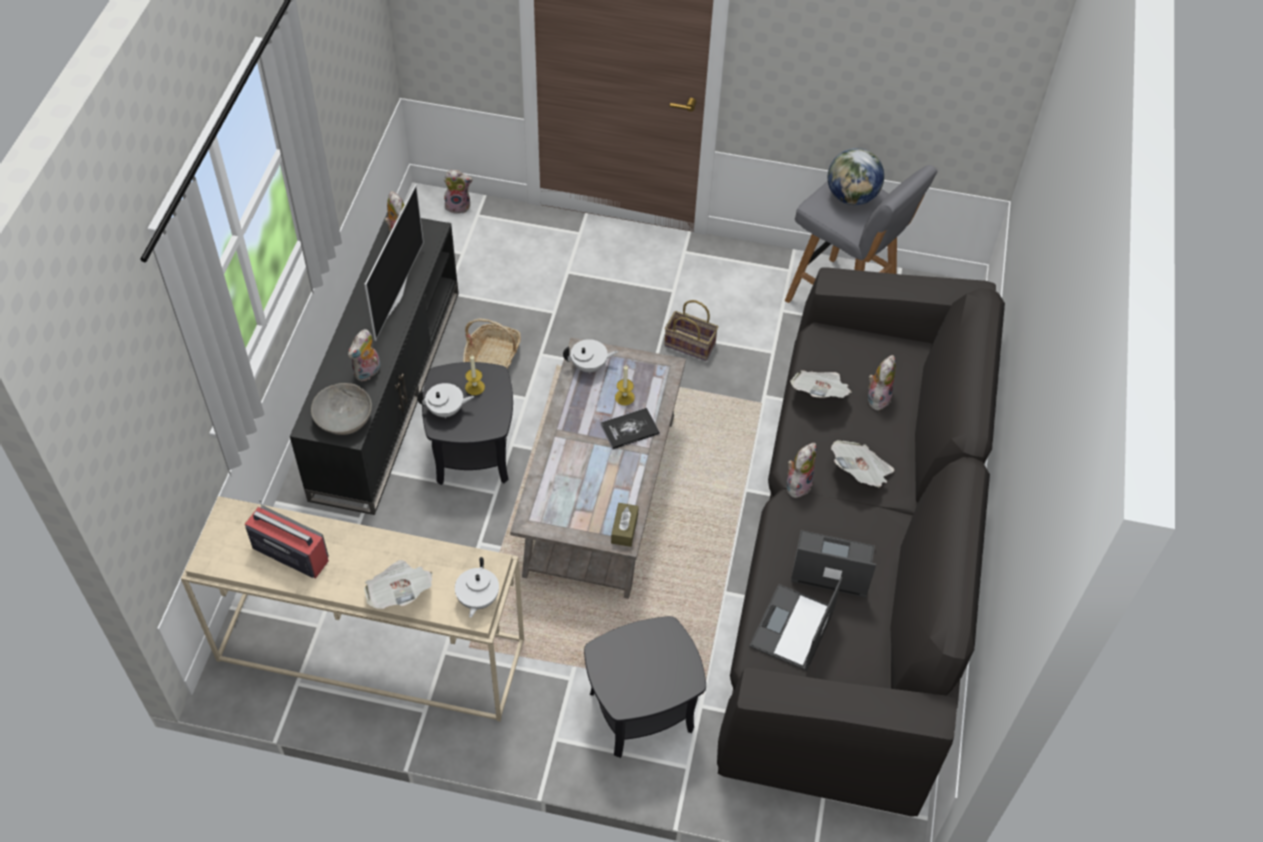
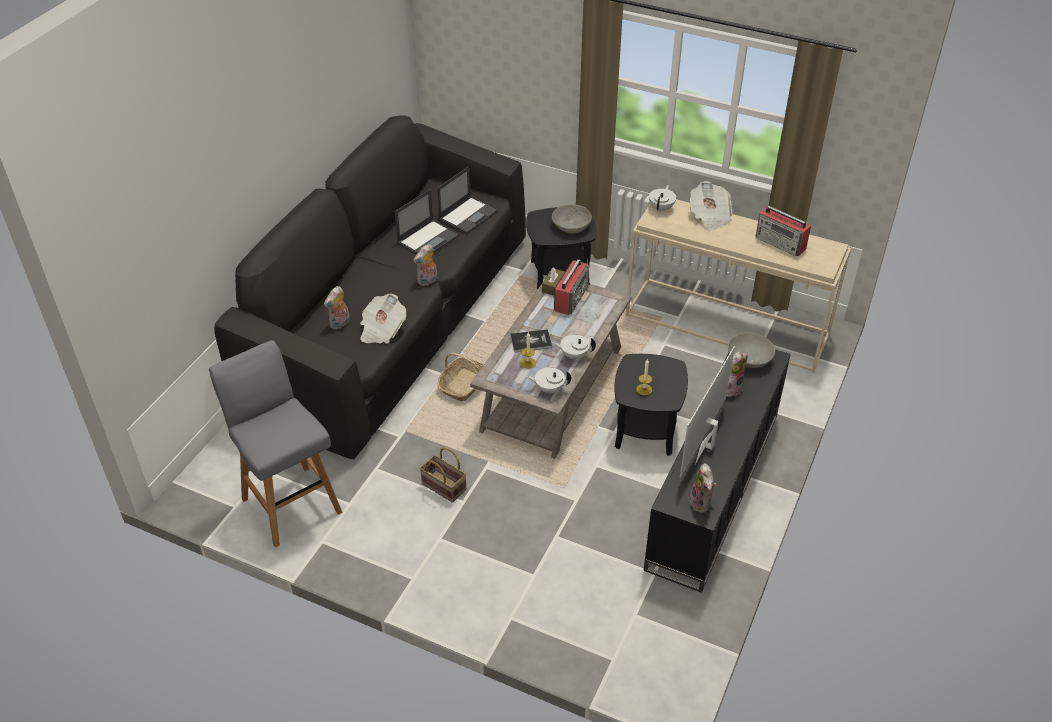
camera: 165 degrees left, 10 degrees down
(446, 410) = (668, 377): white teapot -> white teapot (574, 355)
(458, 205) = (632, 675): plush toy -> none
(493, 358) = (619, 503): basket -> basket (463, 385)
(594, 512) = (571, 298): none -> radio
(627, 666) = (571, 226): none -> grey bowl
(831, 564) = (428, 239): laptop -> laptop turned 75 degrees counterclockwise
(851, 197) = (275, 429): globe -> none
(860, 473) = (381, 280): newspaper -> none

